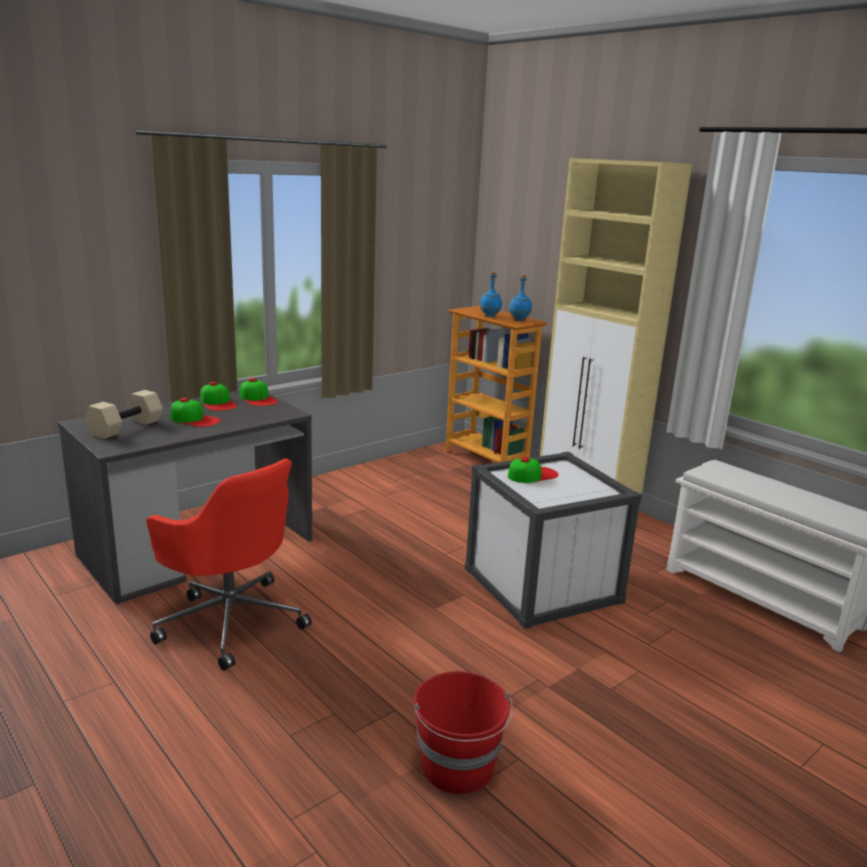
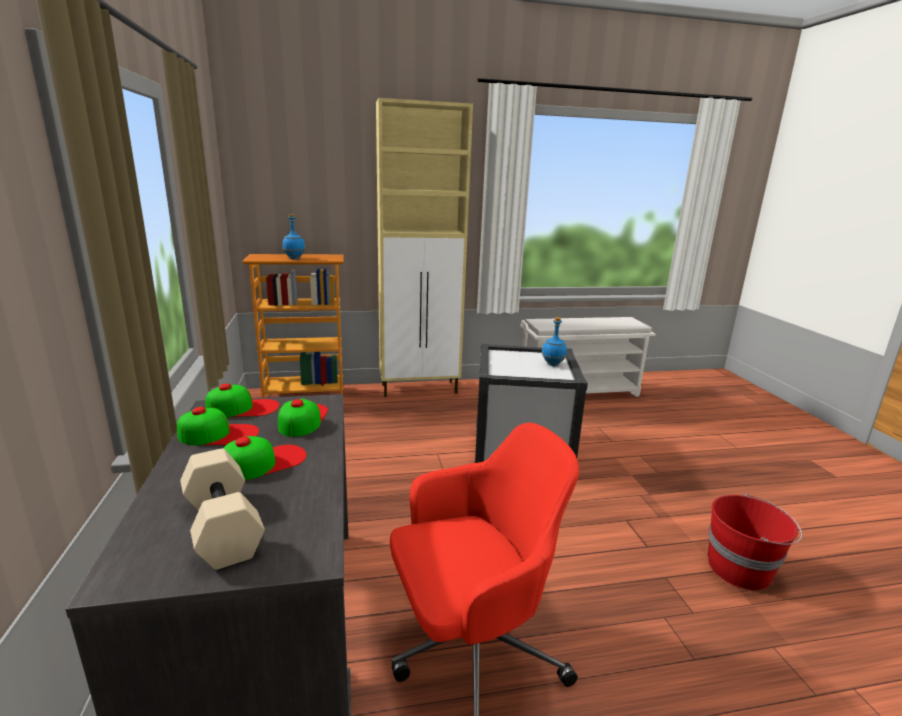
camera: 60 degrees left, 0 degrees up
(519, 320) = (323, 256): blue bottle -> blue bottle (552, 364)
(532, 475) = (508, 366): cap -> cap (302, 419)

